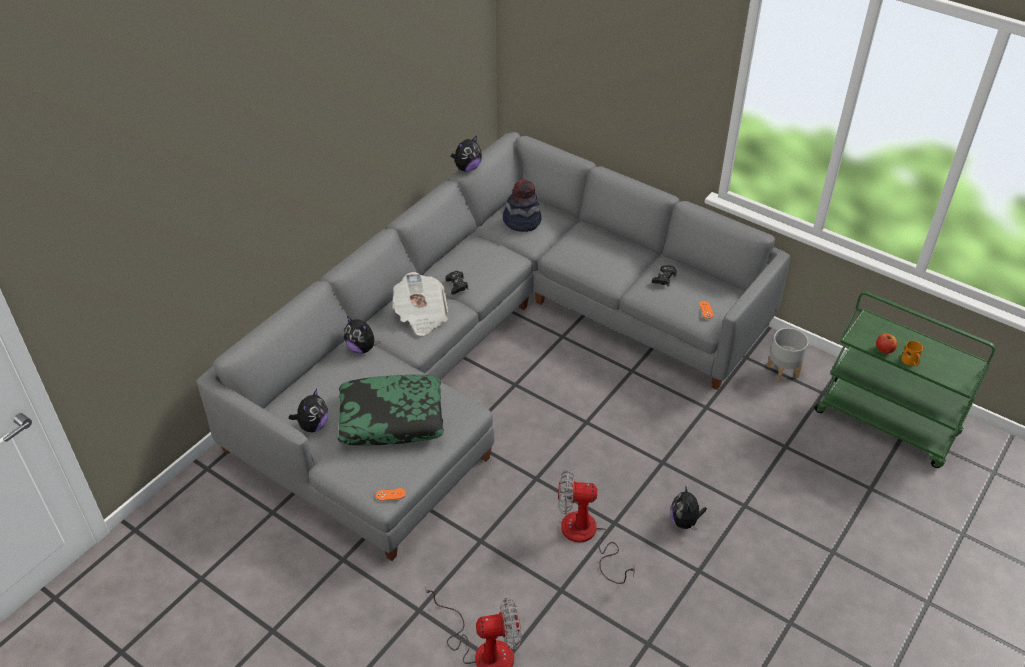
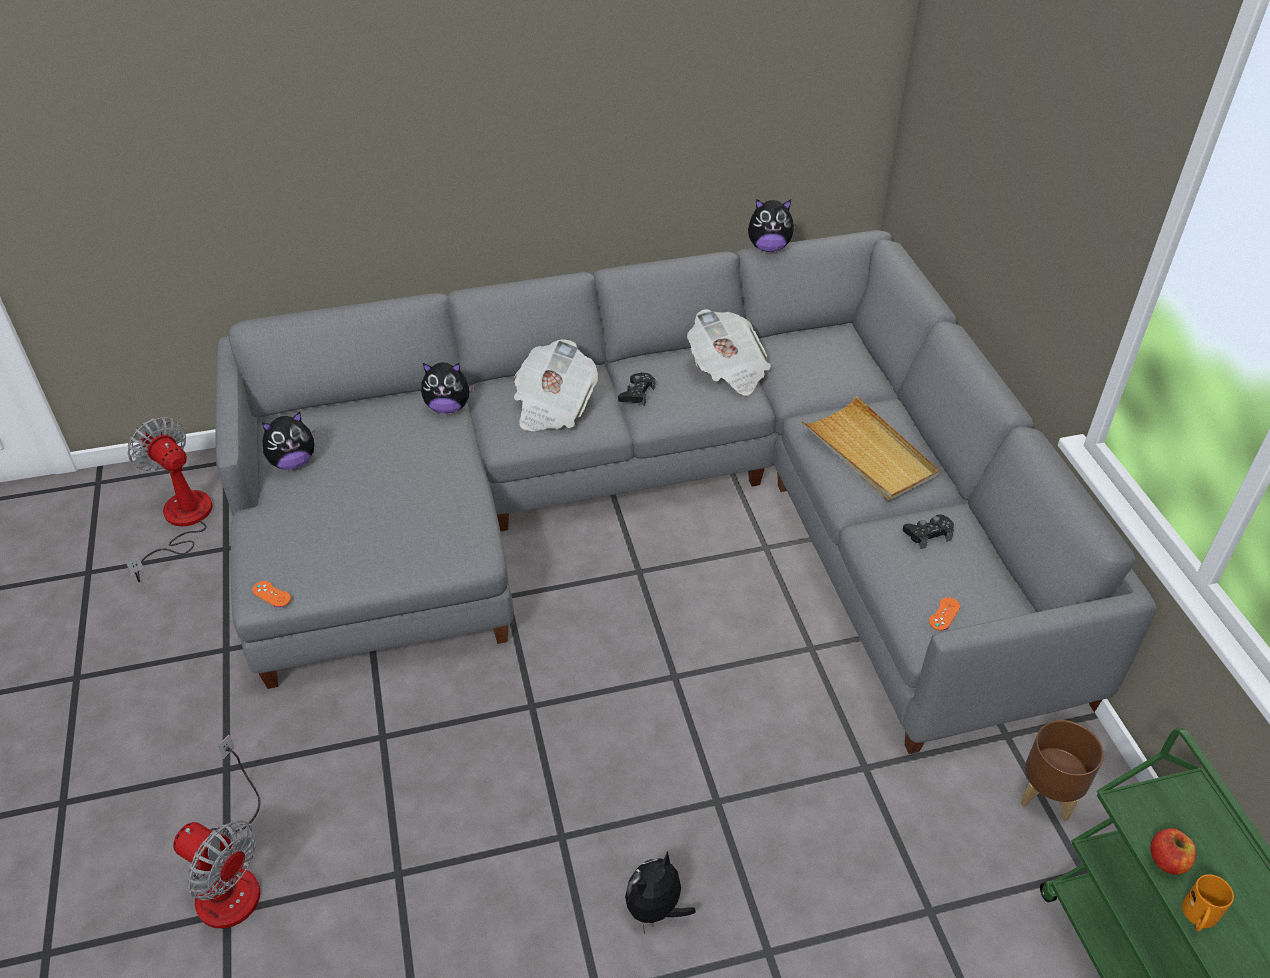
camera: 40 degrees right, 0 degrees up
(362, 348) = (448, 407): plush toy -> plush toy turned 75 degrees counterclockwise
(391, 419) = (376, 506): pillow -> none
(488, 248) = (728, 370): none -> newspaper
(522, 221) = (811, 358): hat -> none
(586, 537) = (505, 829): fan -> fan (180, 522)
(600, 254) = (869, 453): none -> beige tray
(783, 371) = (1048, 795): grey planter -> brown planter

